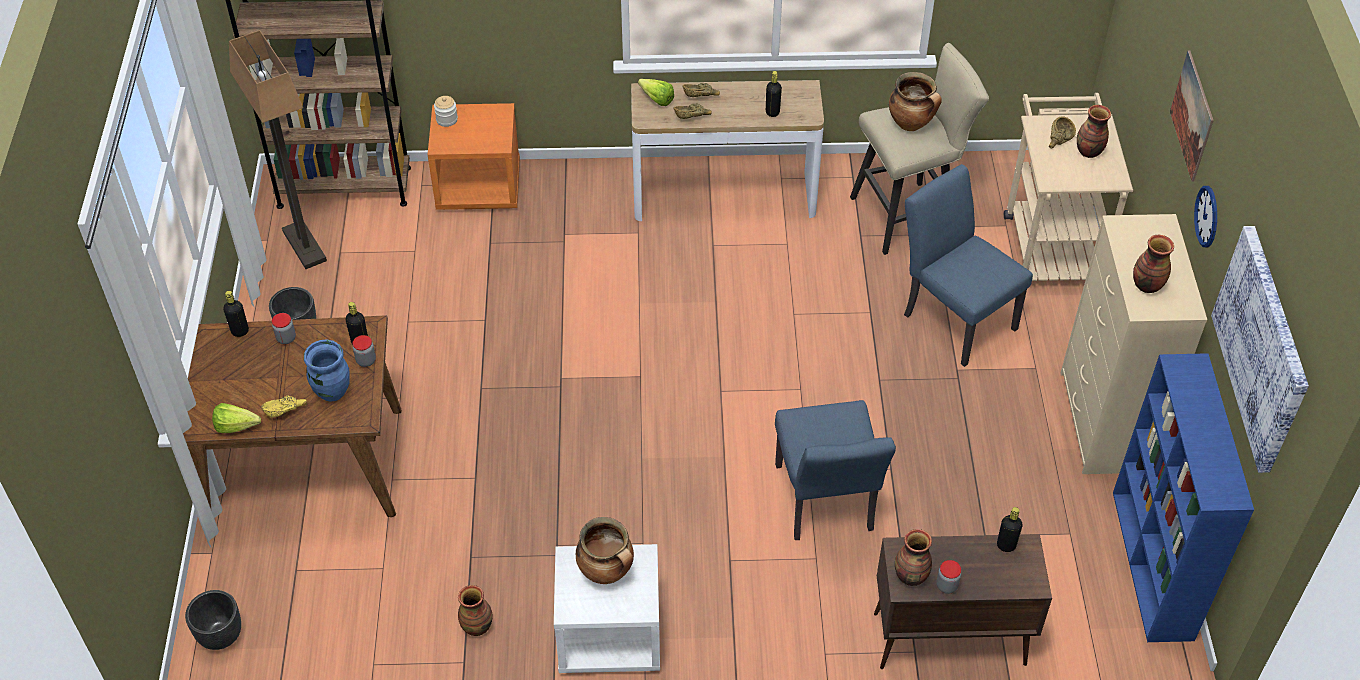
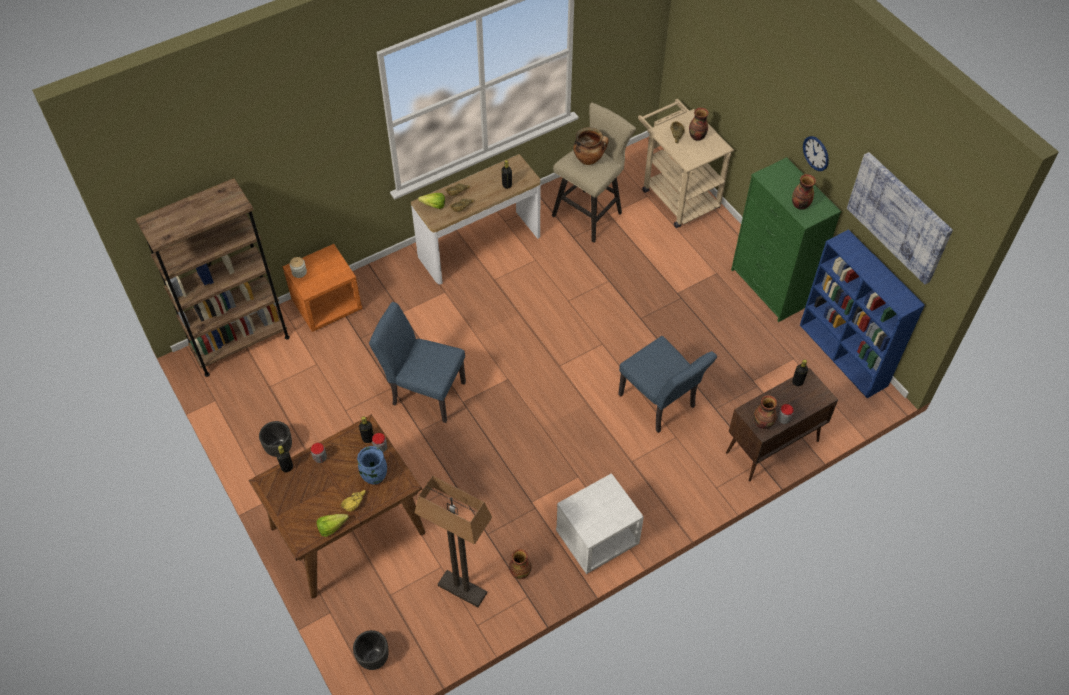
camera: 30 degrees left, 5 degrees up
(304, 246) = (242, 393): floor lamp -> floor lamp (461, 589)
(607, 572) = (596, 503): cooking pot -> none
(953, 317) = (655, 263): blue chair -> blue chair (423, 391)
(1104, 423) = (771, 288): beige dresser -> green dresser
(1192, 115) = (780, 98): picture -> none

